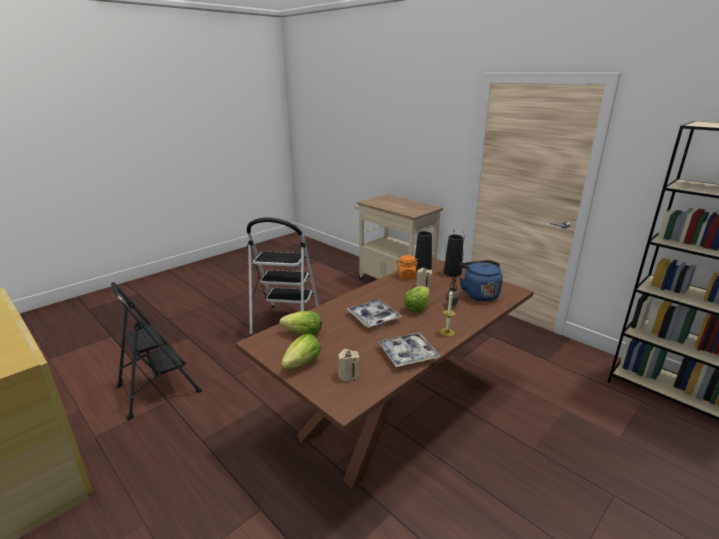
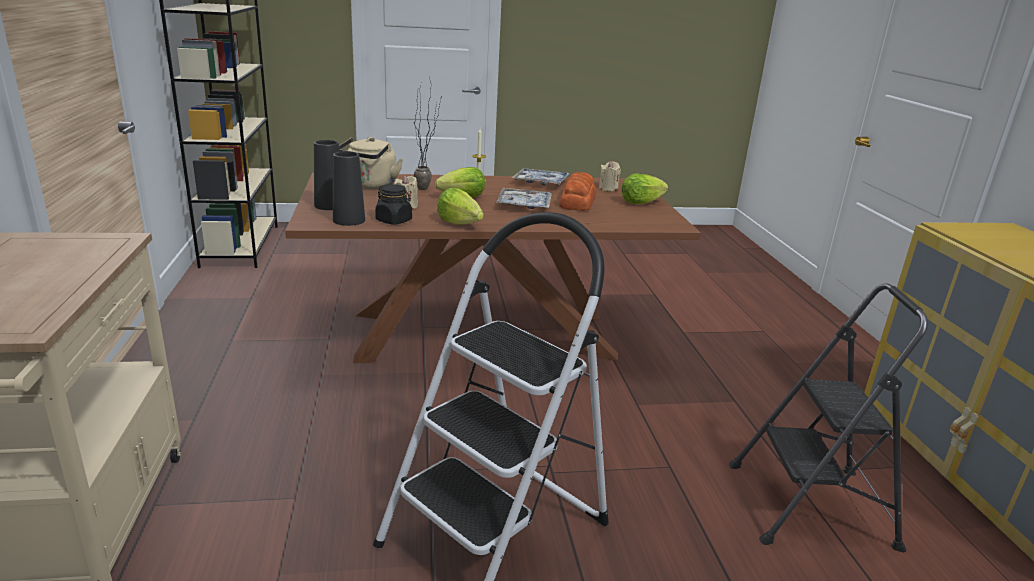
camera: 145 degrees left, 0 degrees up
(303, 334) = (618, 216): lettuce -> lettuce (459, 223)
(348, 340) = (578, 201): none -> bread
(406, 276) = (394, 221): orange jar -> black jar
(479, 294) = (370, 185): blue kettle -> beige kettle

